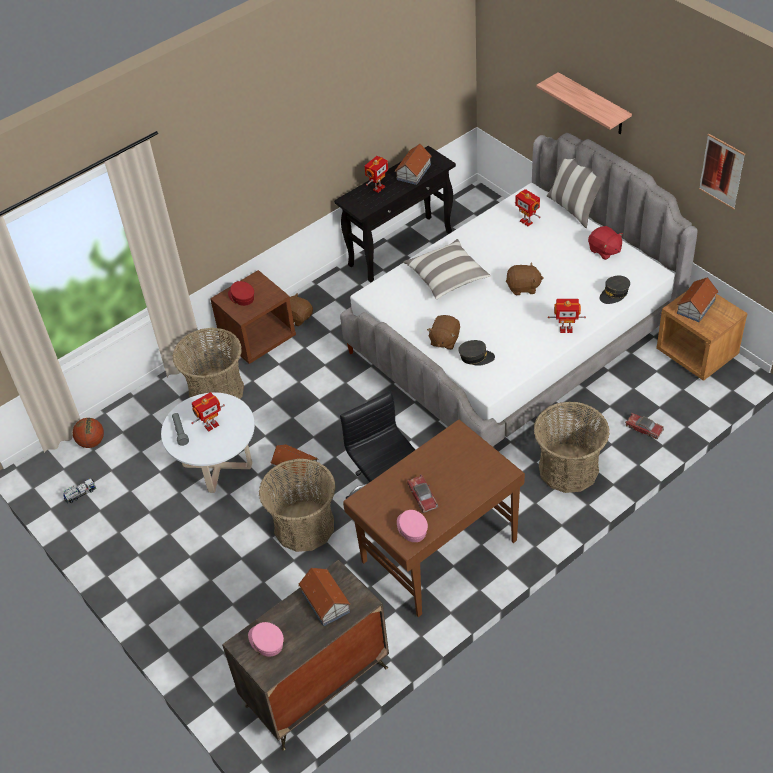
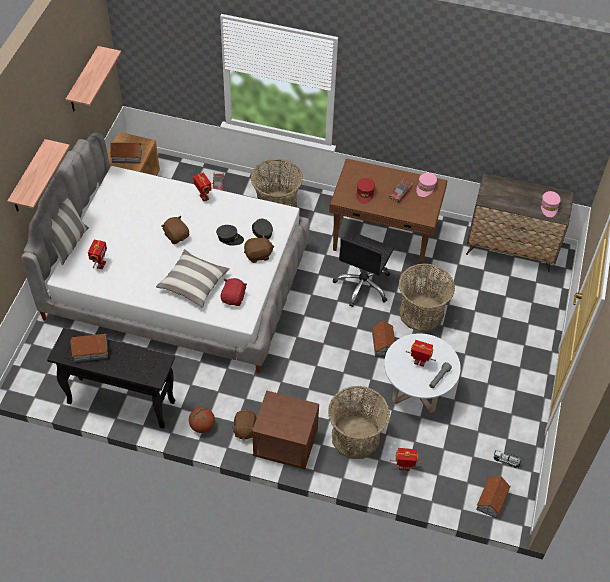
camera: 130 degrees left, 5 degrees up
(91, 442) = (462, 489): basketball -> basketball (202, 426)
(241, 297) = (290, 422): red cap -> red cap (365, 193)
(325, 601) = (504, 195): toy house -> toy house (491, 500)
(378, 188) = (126, 365): toy robot -> toy robot (404, 468)
(604, 250) = (108, 208): red plush toy -> red plush toy (233, 298)
(614, 294) = (152, 187): grey cap -> grey cap (229, 238)
(721, 171) = (83, 81): picture -> shelf

